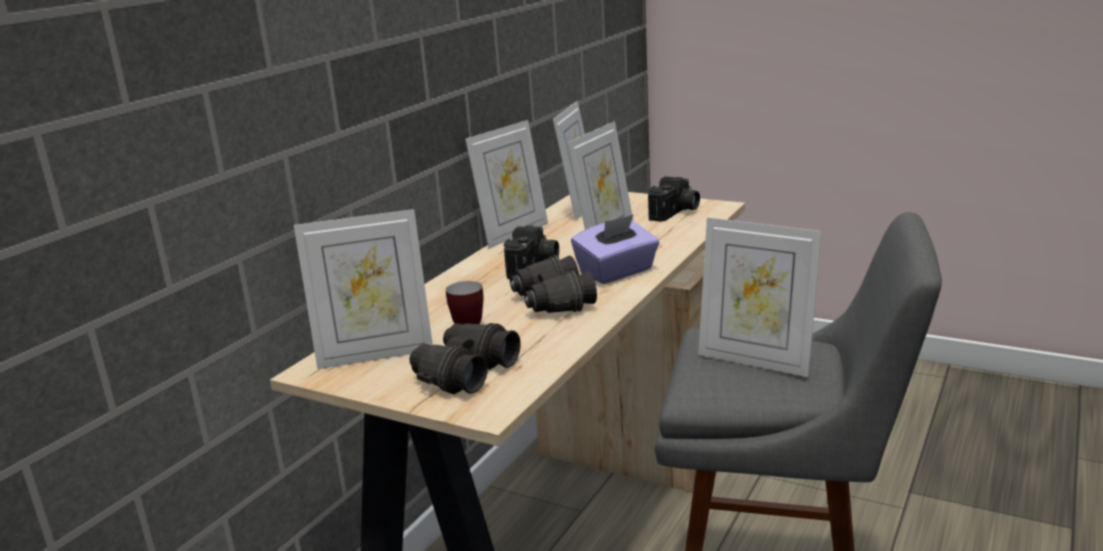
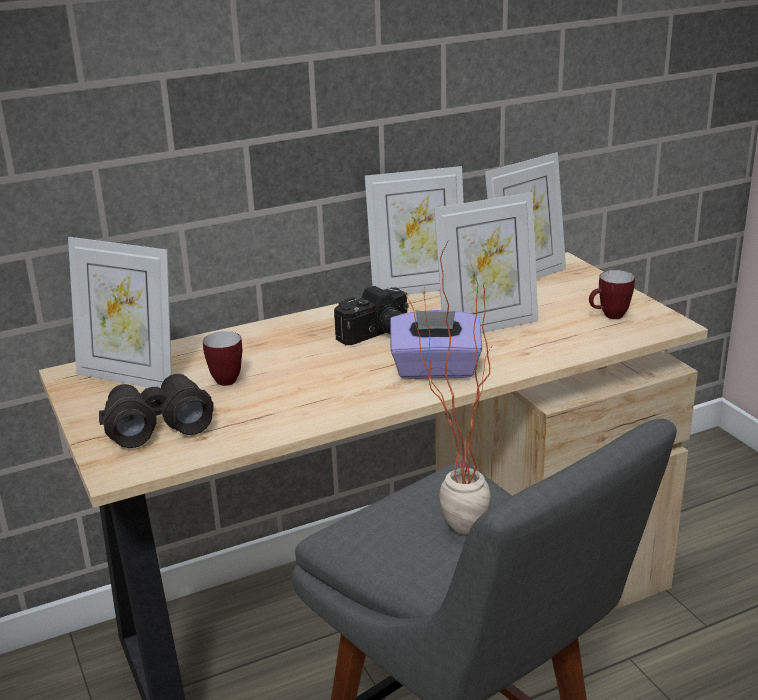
camera: 35 degrees right, 5 degrees up
(552, 302) = (330, 380): black binoculars -> none
(675, 212) = (609, 316): camera -> mug
(755, 360) = (448, 526): picture frame -> potted plant

